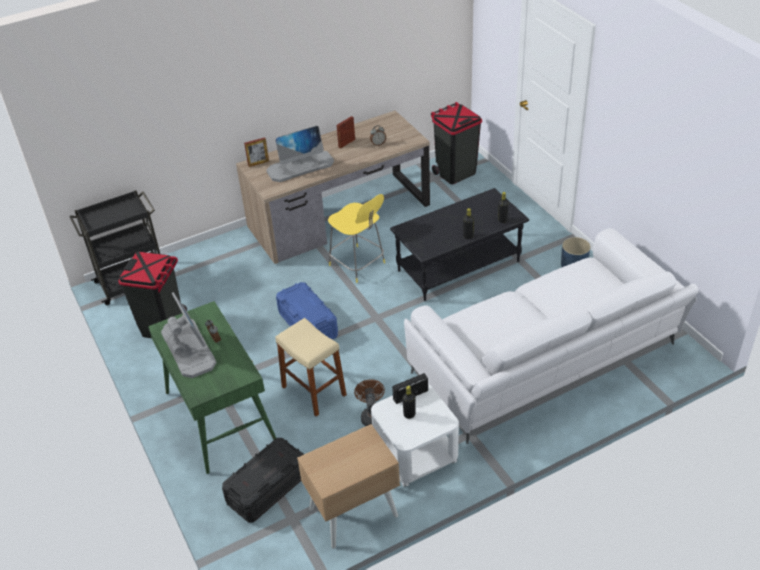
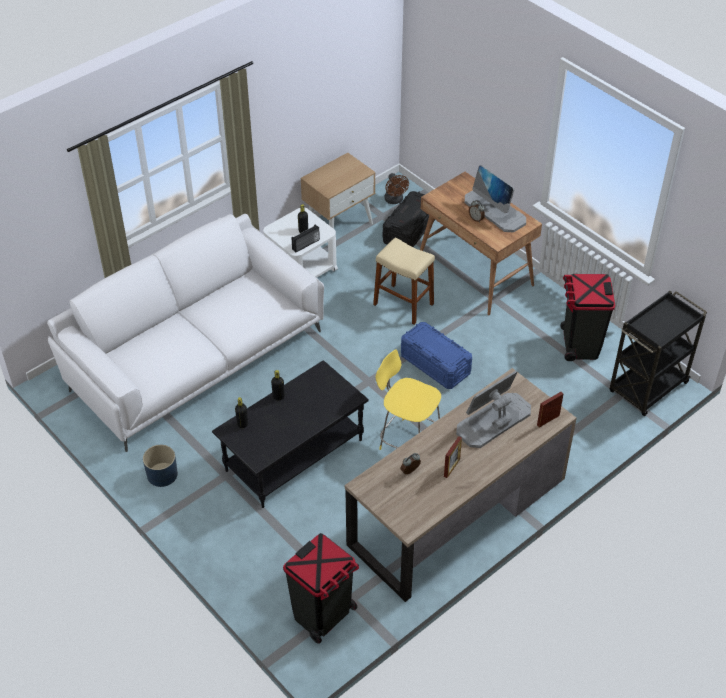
camera: 165 degrees right, 5 degrees up
(219, 417) = (475, 273): green desk -> brown desk
(371, 415) = (345, 291): brown fan -> brown fan (395, 200)

